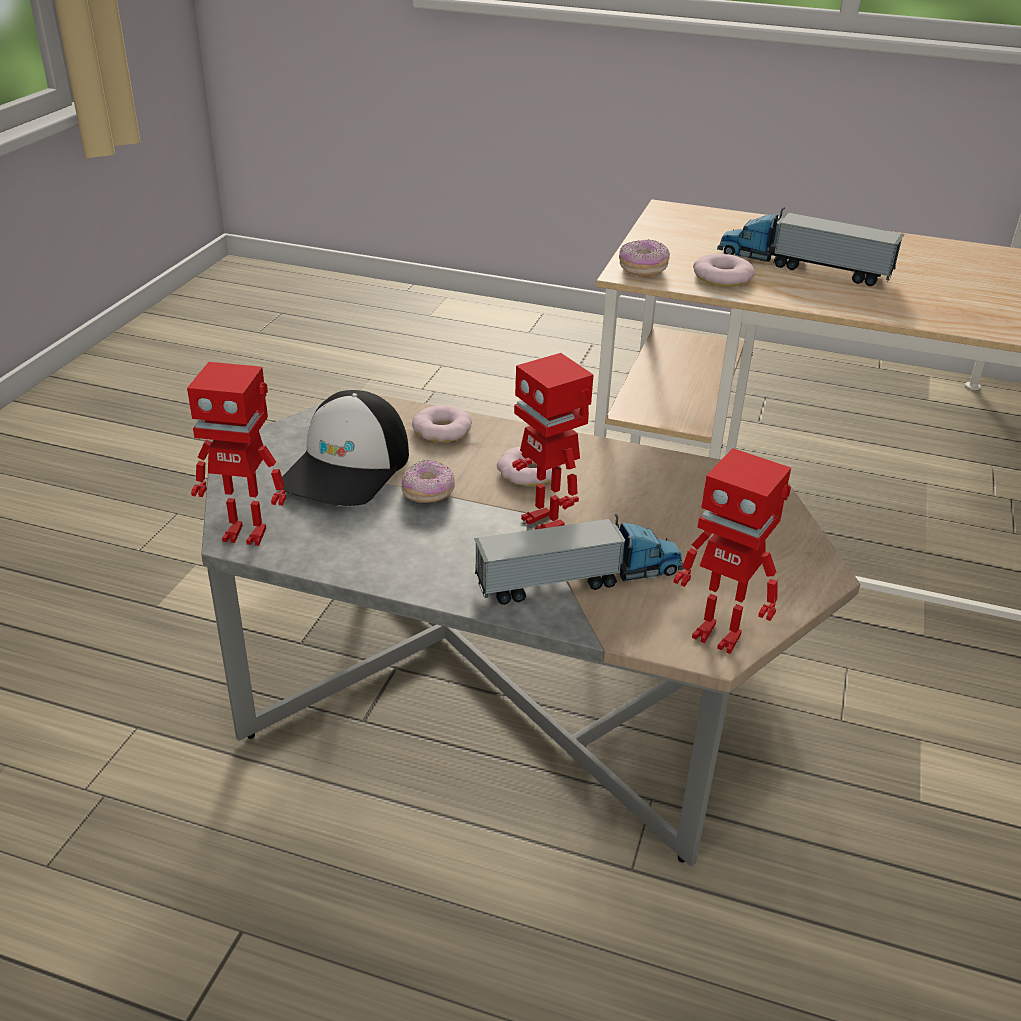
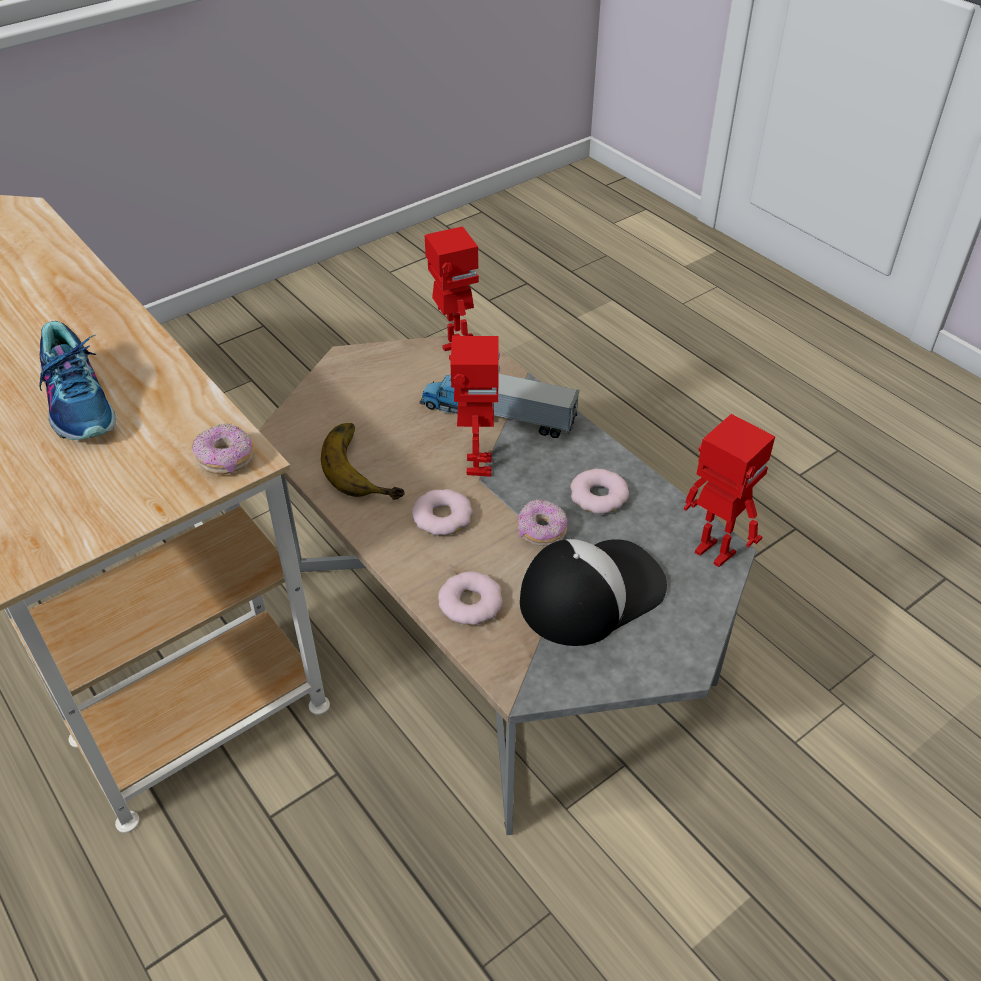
camera: 145 degrees left, 10 degrees up
(645, 484) = (367, 465): none -> banana
(722, 277) = (175, 417): donut -> donut (598, 496)
(803, 266) = (80, 402): toy truck -> shoe

